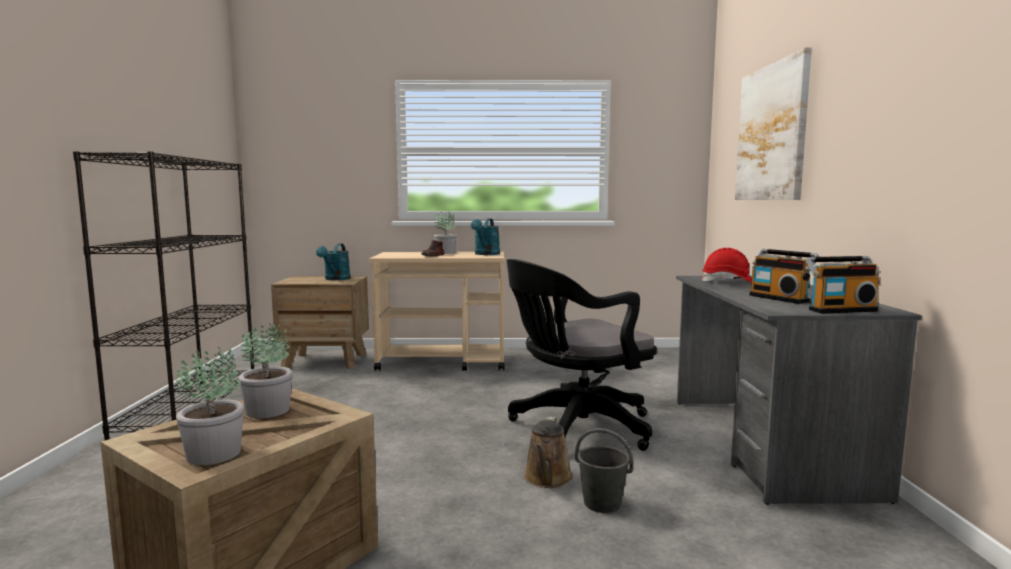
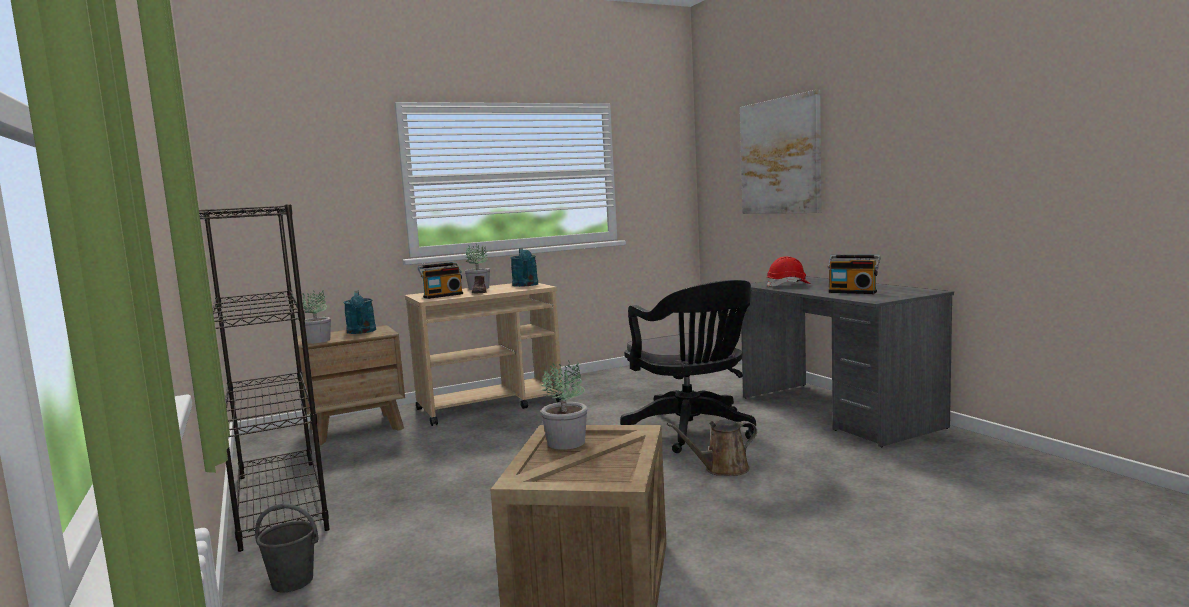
camera: 25 degrees left, 0 degrees up
(215, 453) = (603, 473): potted plant -> potted plant (318, 340)
(547, 479) = (722, 469): brown watering can -> brown watering can turned 90 degrees clockwise
(575, 428) = (693, 432): black office chair -> black office chair turned 60 degrees counterclockwise
(603, 503) = (782, 473): grey bucket -> grey bucket (293, 582)
(840, 310) = (906, 294): radio -> radio (442, 295)

